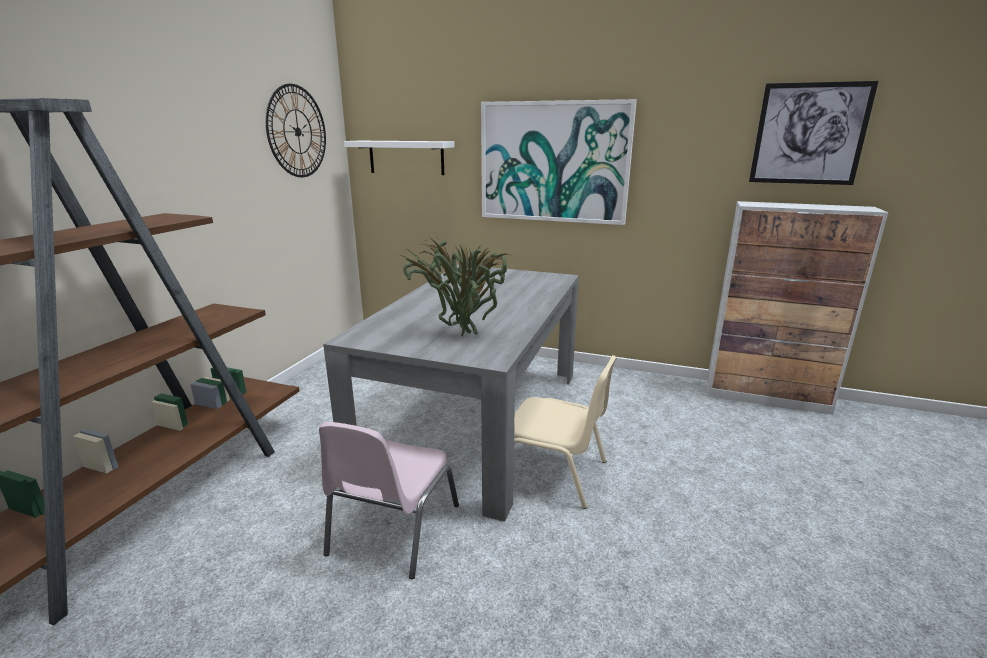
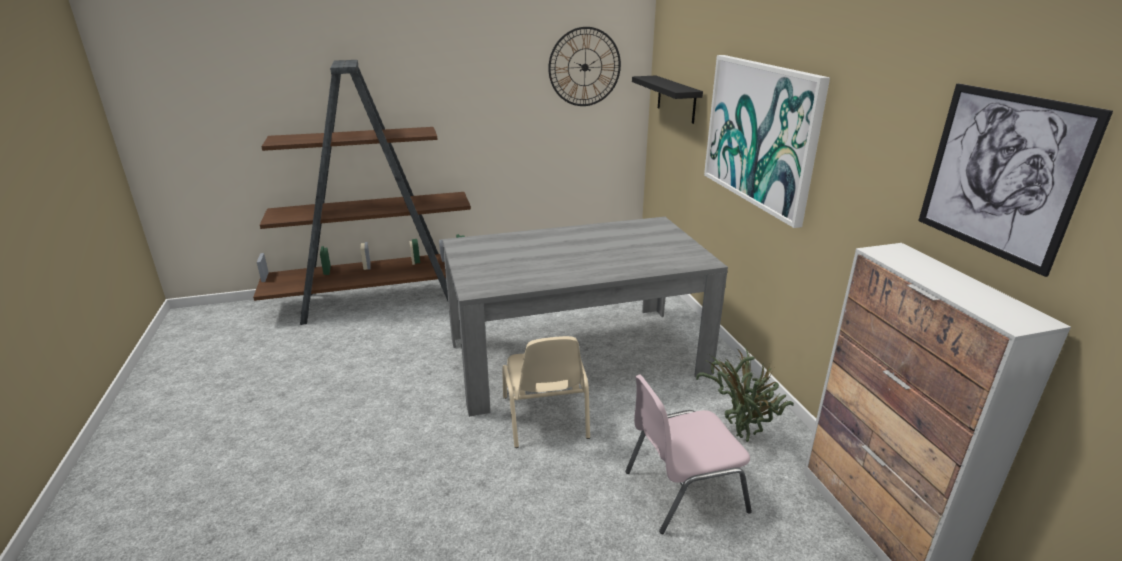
camera: 55 degrees right, 5 degrees up
(392, 530) = (424, 377): pink chair -> pink chair (682, 490)
(406, 157) = (676, 99): white shelf -> black shelf
(461, 333) = (507, 267): potted plant -> potted plant (740, 433)

